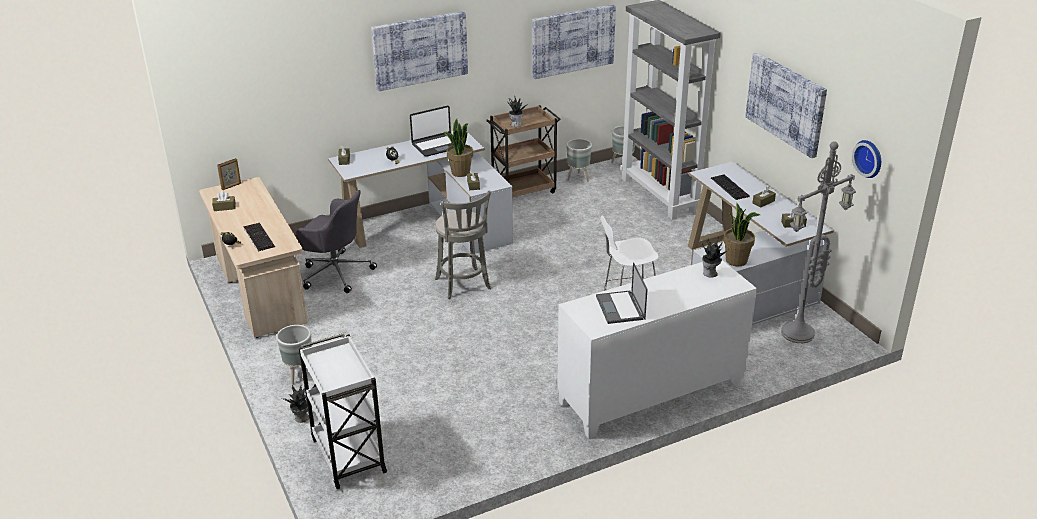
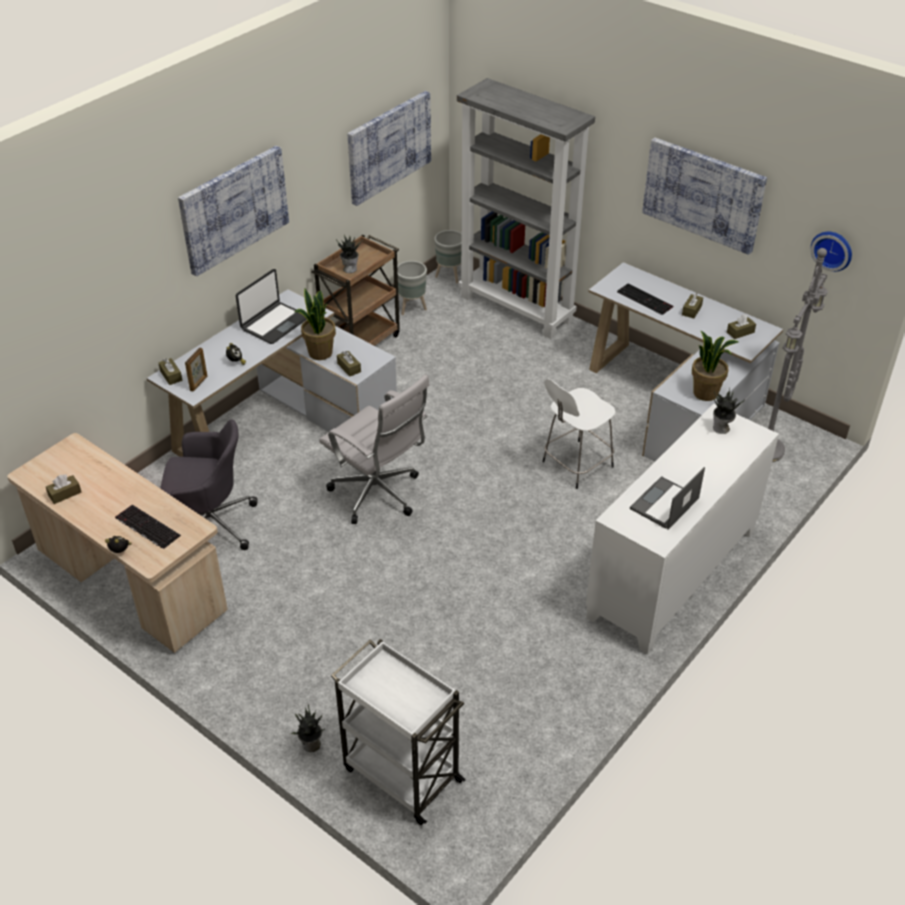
camera: 25 degrees left, 10 degrees up
(231, 186) = (49, 458): picture frame -> picture frame (199, 383)
(299, 375) = (266, 686): grey planter -> none
(464, 285) = (378, 495): grey stool -> white office chair
(620, 308) = (664, 504): laptop -> laptop turned 75 degrees clockwise

